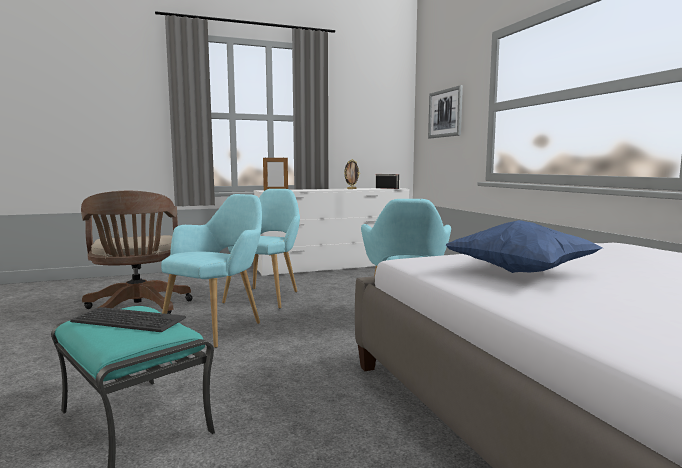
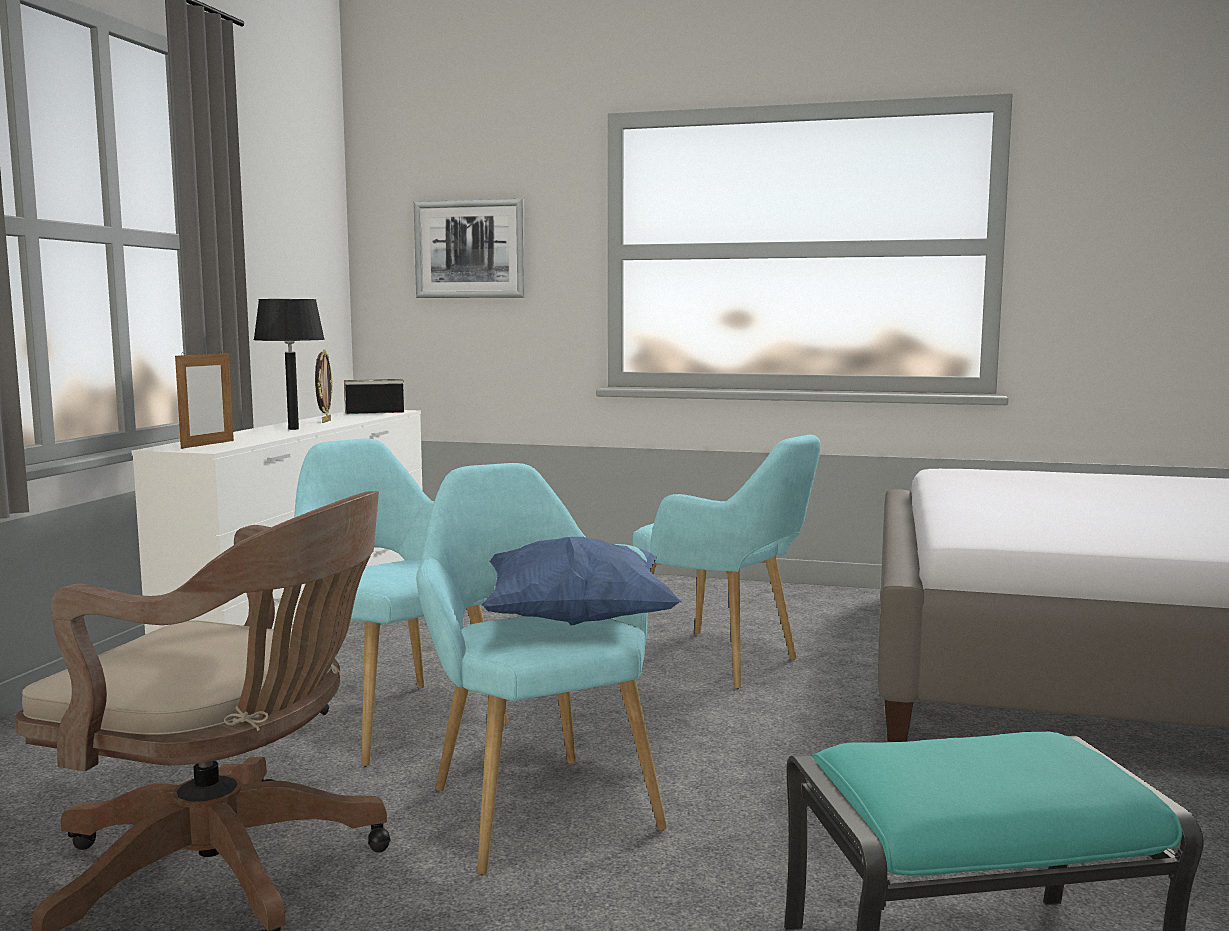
camera: 55 degrees left, 0 degrees up
(127, 321) = (976, 760): keyboard -> none
(326, 189) = (294, 429): none -> black table lamp
(521, 272) = (1098, 521): blue pillow -> blue pillow (577, 621)

